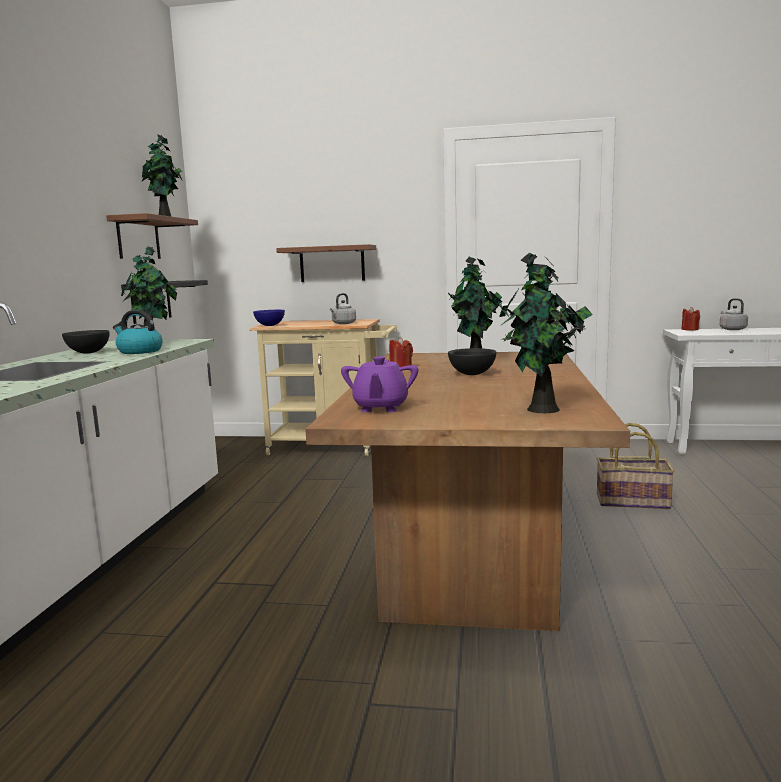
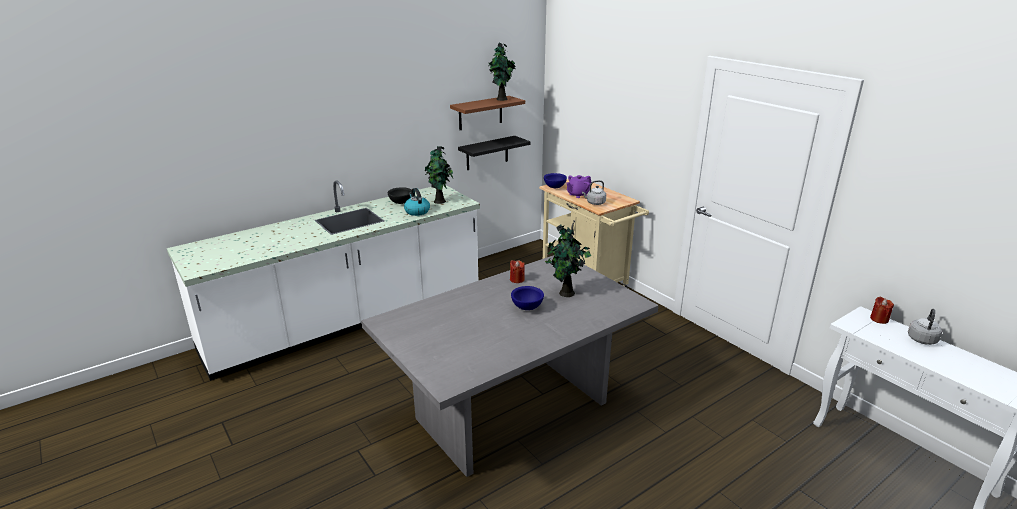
camera: 45 degrees right, 15 degrees up
(332, 264) = (618, 146): brown shelf -> none
(380, 408) = (414, 319): purple teapot -> purple teapot (578, 194)
(472, 374) = (527, 307): black bowl -> blue bowl
(472, 554) = (512, 411): brown dining table -> grey dining table
(542, 410) = (456, 363): potted plant -> none
(632, 501) = (674, 437): basket -> none

